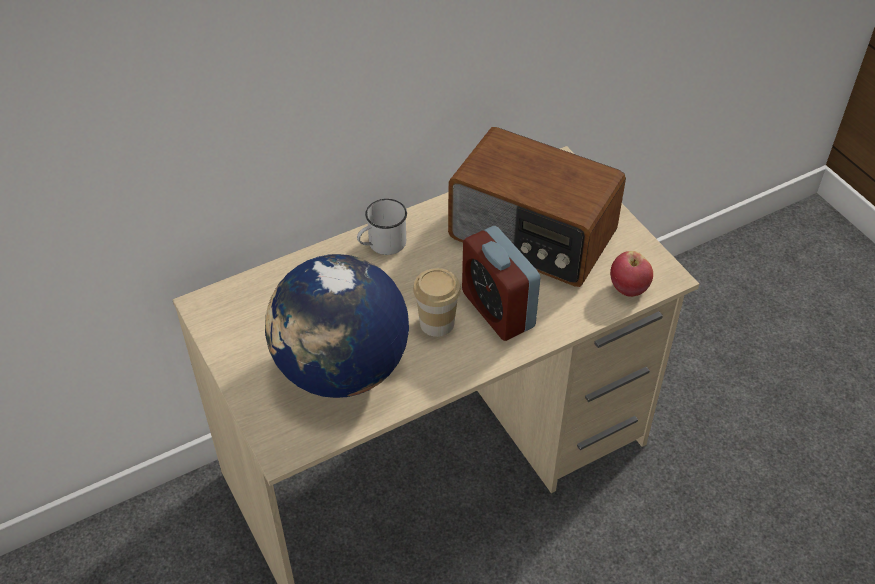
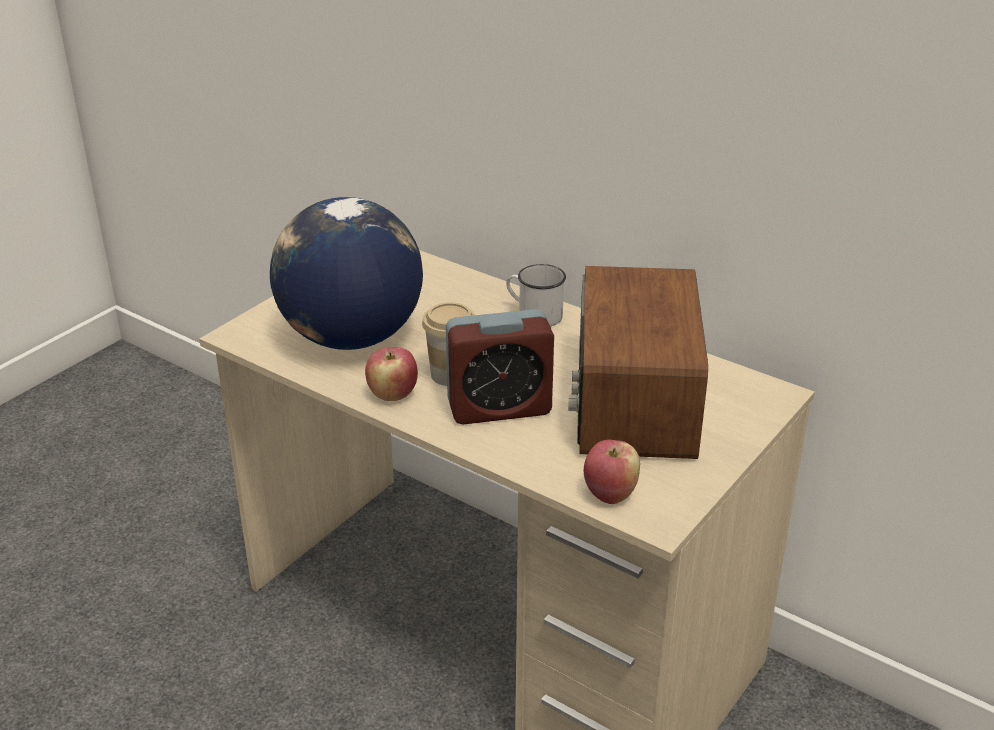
camera: 65 degrees right, 15 degrees down
(444, 368) = (392, 395): none -> apple
(498, 310) = (499, 407): alarm clock -> alarm clock turned 135 degrees counterclockwise

